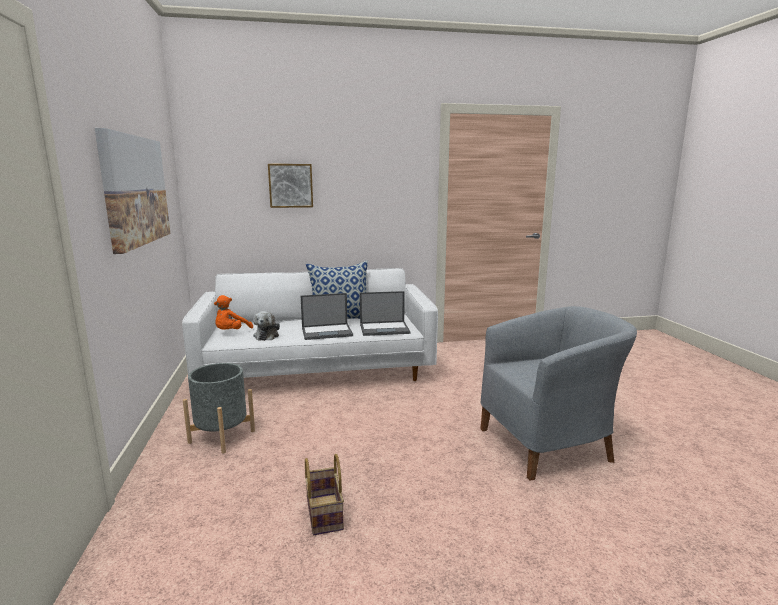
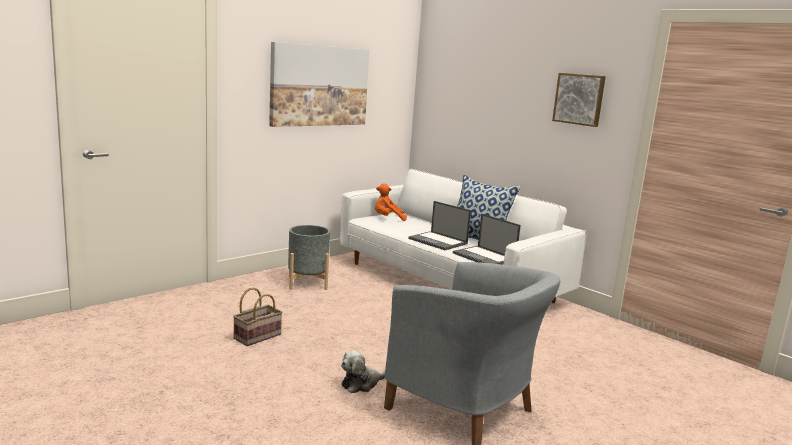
camera: 55 degrees right, 0 degrees up
(267, 335) = (398, 228): plush toy -> plush toy (362, 383)
(291, 185) = (491, 97): picture -> picture (579, 99)

